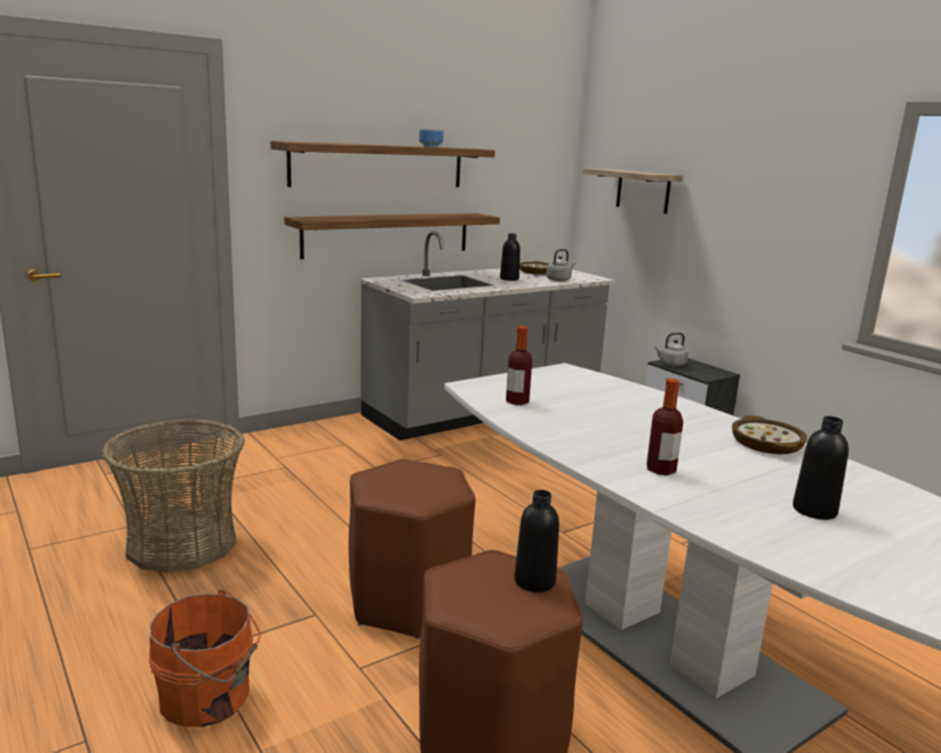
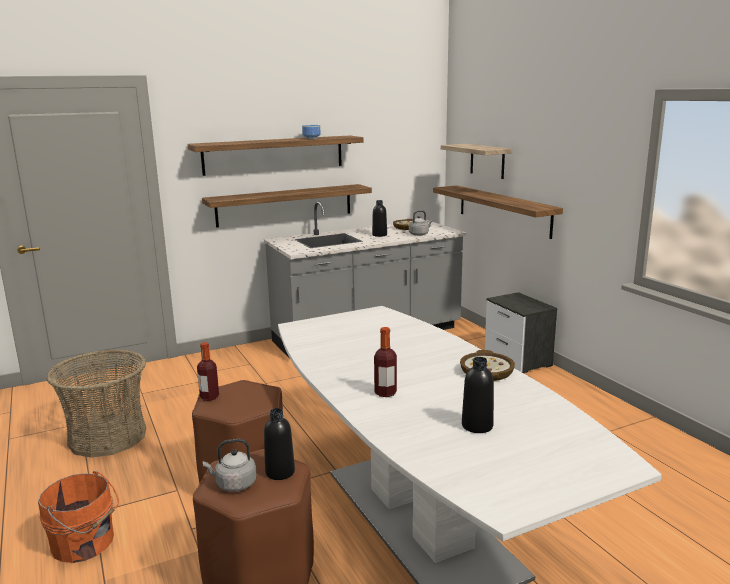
camera: 10 degrees right, 0 degrees up
(517, 401) = (320, 338): bottle -> bottle (209, 397)
(663, 253) = (503, 210): none -> shelf
(671, 364) = (503, 300): grey kettle -> grey kettle (234, 484)

